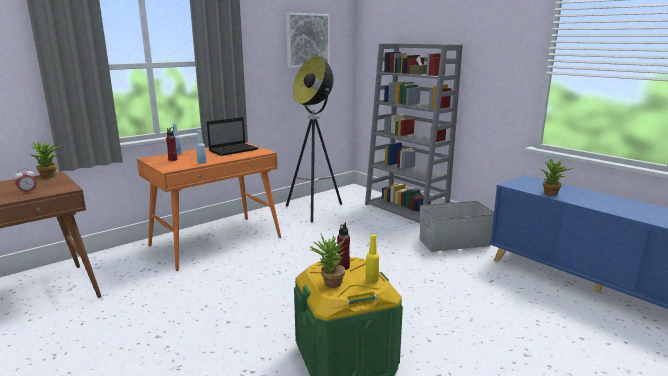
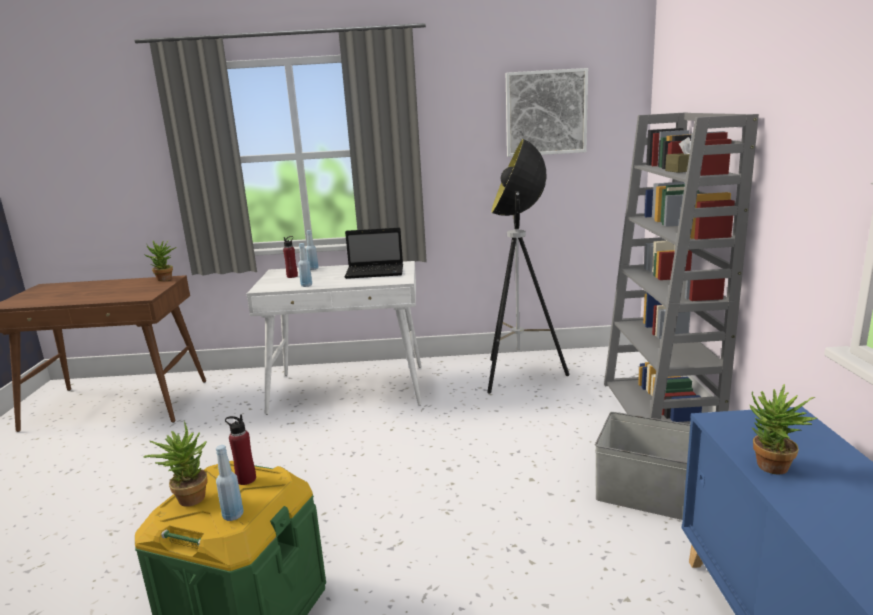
camera: 40 degrees right, 0 degrees up
(28, 192) = (115, 295): alarm clock -> none
(216, 241) = (349, 389): orange desk -> white desk
(372, 280) = (233, 515): yellow bottle -> blue bottle

